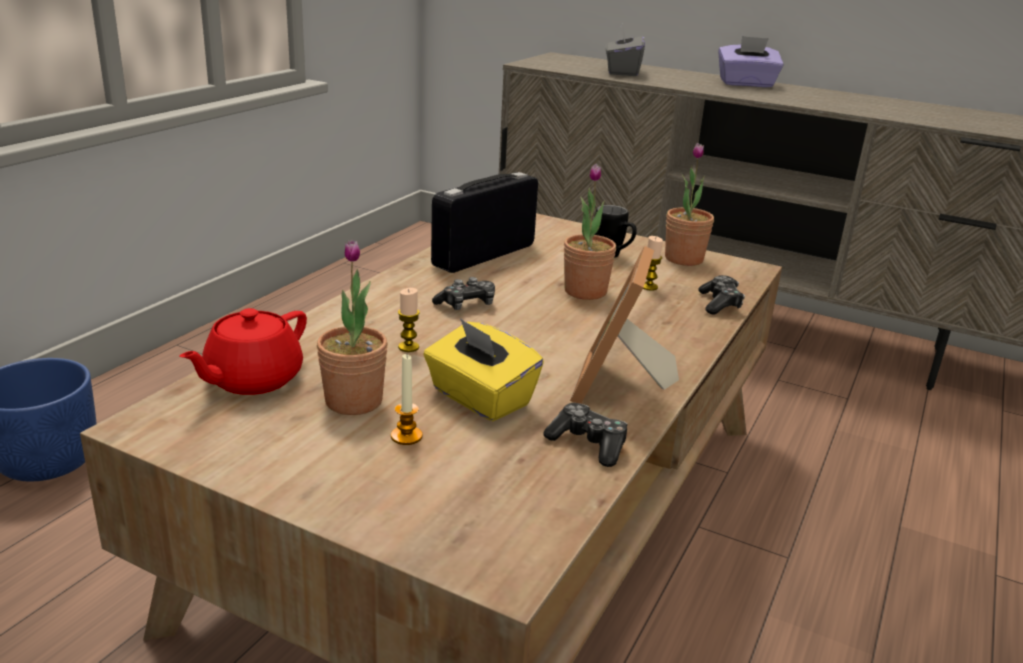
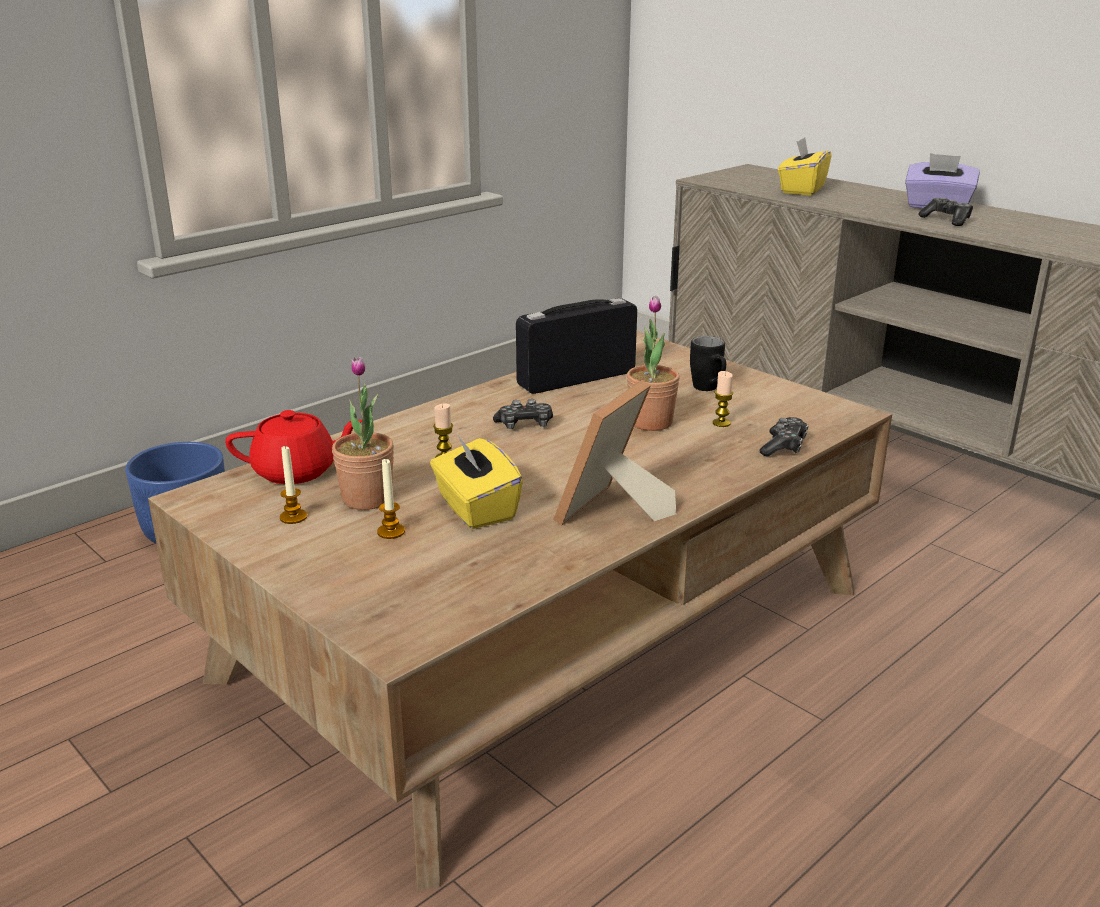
camera: 20 degrees right, 0 degrees up
(252, 380) = (297, 472): red teapot -> red teapot turned 150 degrees counterclockwise
(281, 434) = (293, 517): none -> candle
(588, 444) = (543, 558): game controller -> game controller (946, 220)
(622, 72) = (801, 190): grey tissue box -> yellow tissue box
(684, 259) = (784, 398): potted plant -> none

